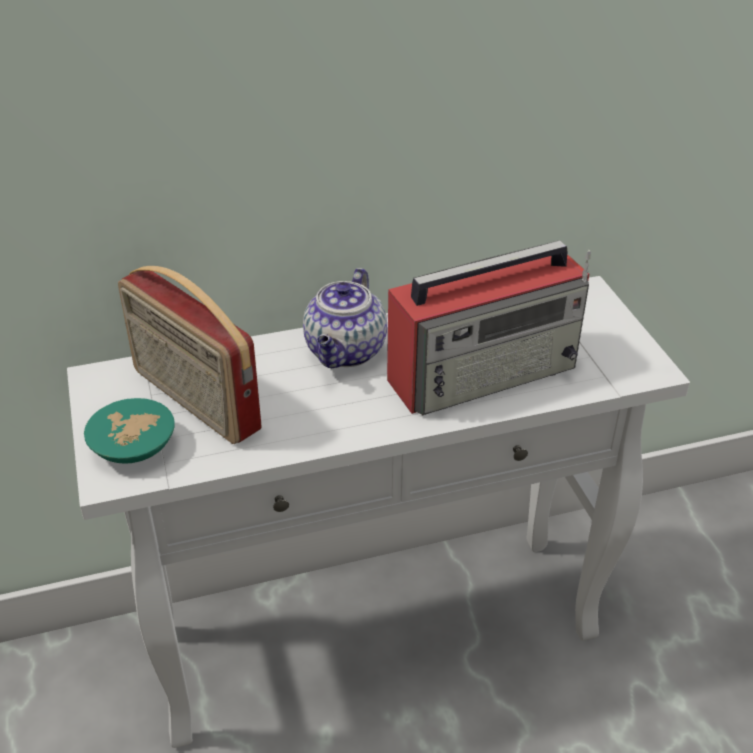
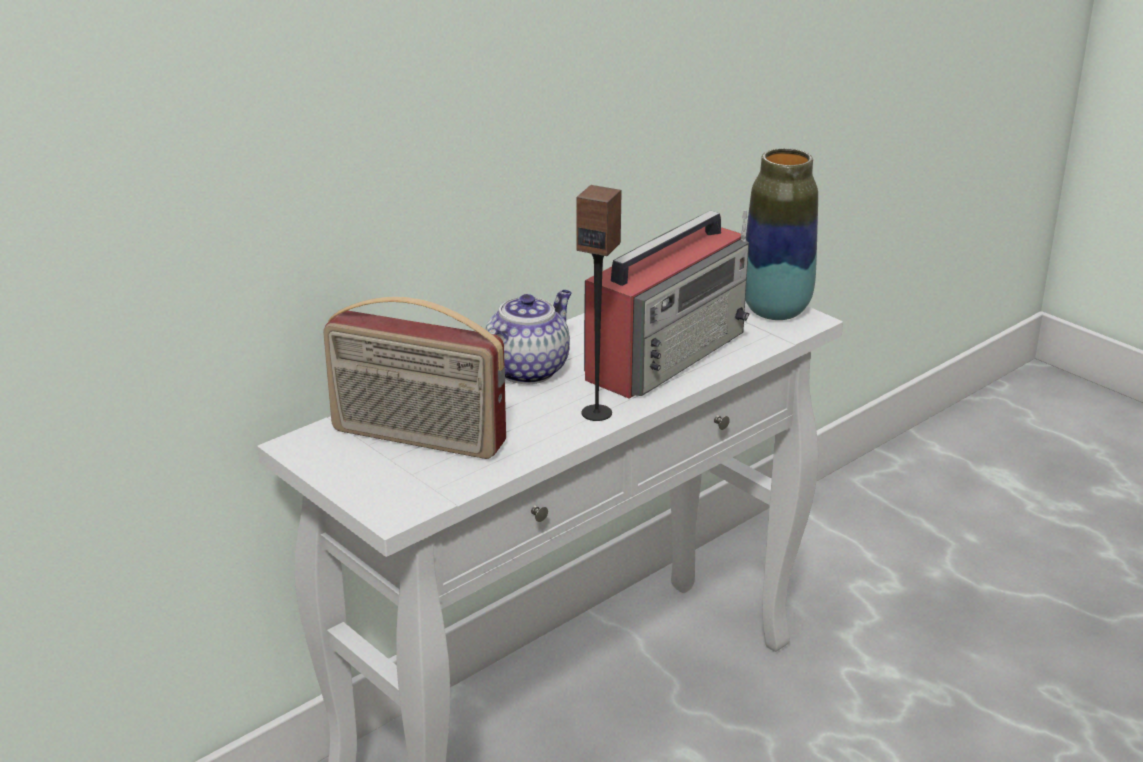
camera: 25 degrees left, 10 degrees down
(136, 446) = (395, 484): turquoise bowl -> none
(346, 352) = (527, 369): teapot -> teapot turned 135 degrees counterclockwise
(370, 421) = (597, 413): none -> speaker
(628, 350) = (775, 311): none -> vase

